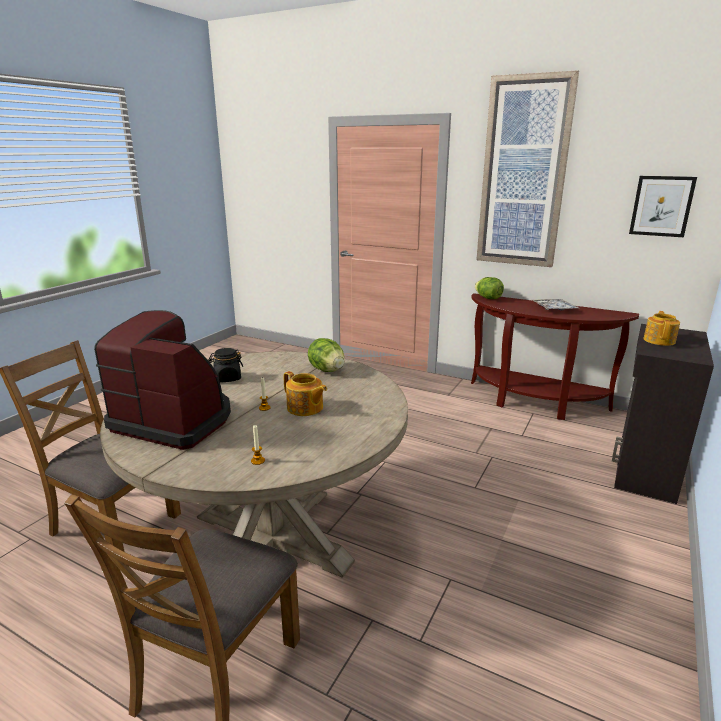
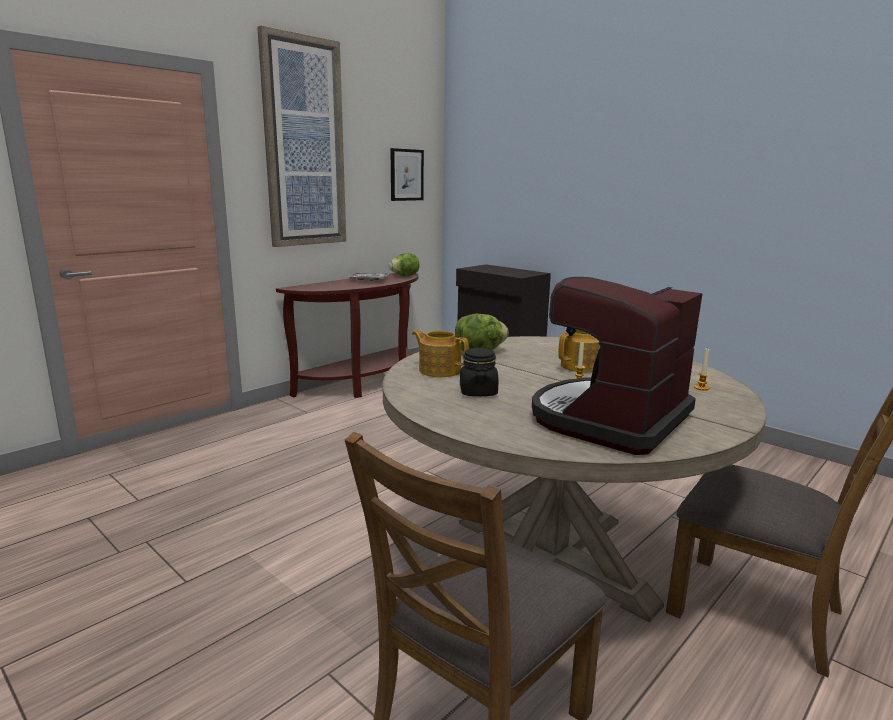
camera: 75 degrees left, 5 degrees down
(488, 298) = (305, 287): lettuce -> lettuce (404, 275)
(659, 340) = (497, 271): teapot -> teapot (439, 370)

